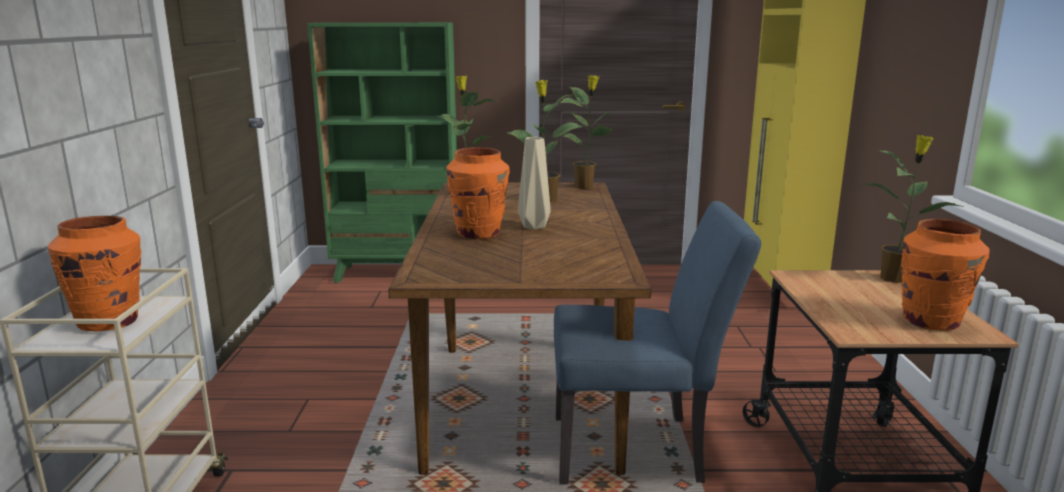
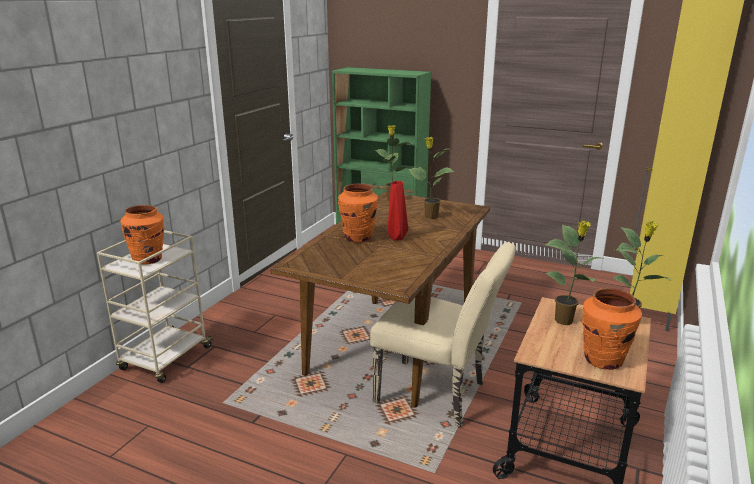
camera: 25 degrees right, 5 degrees up
(535, 227) = (397, 238): beige vase -> red vase
(585, 187) = (470, 209): potted plant -> potted plant (565, 321)
(639, 449) = (438, 395): blue chair -> beige chair

